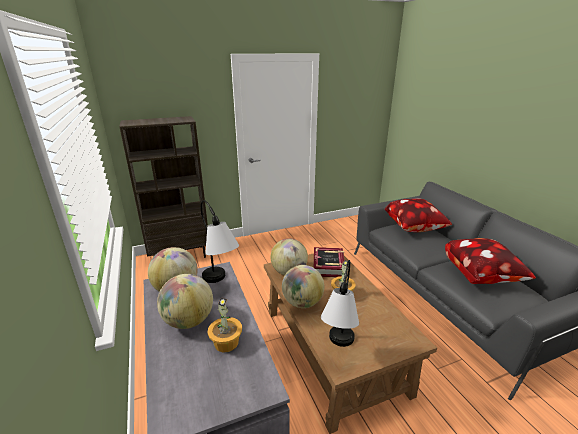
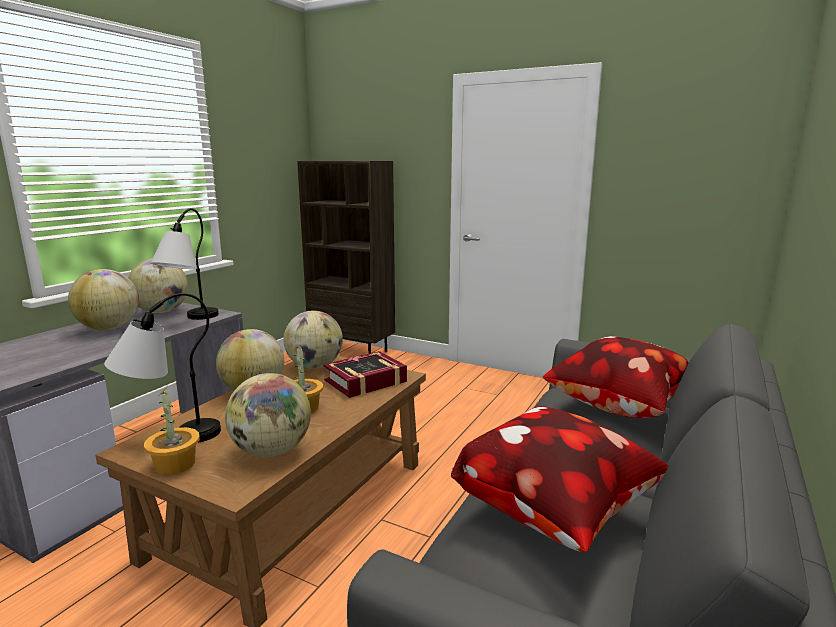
camera: 50 degrees right, 10 degrees down
(226, 342) = (80, 348): potted plant -> potted plant (176, 464)
(384, 319) = (271, 451): none -> globe

